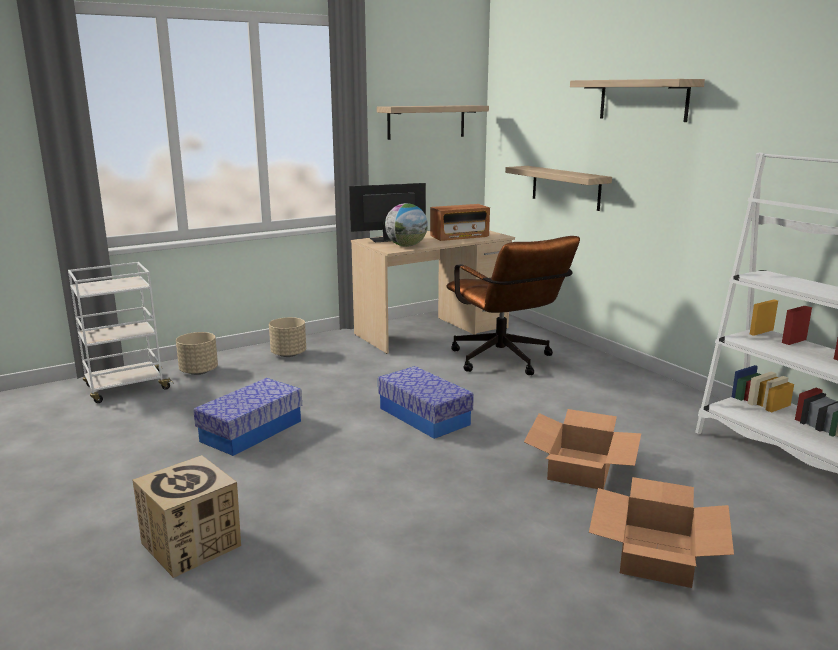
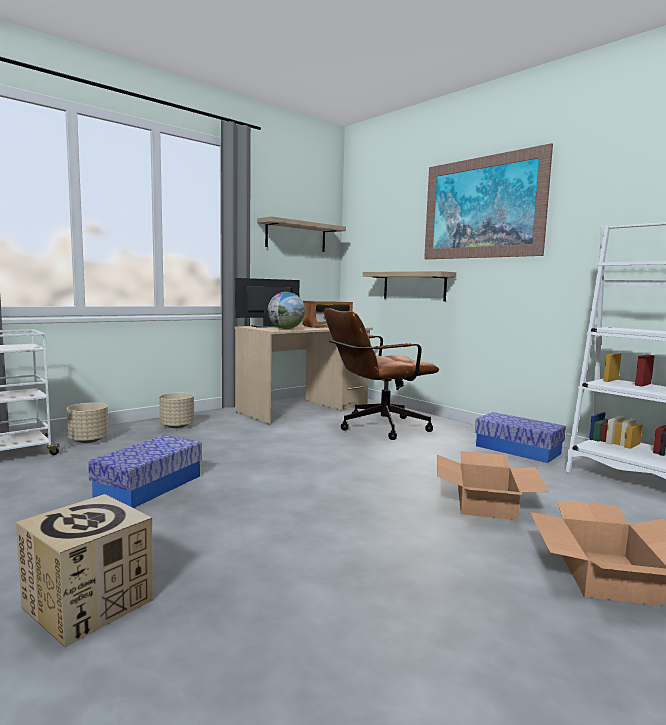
camera: 10 degrees left, 10 degrees down
(424, 416) = (320, 468): storage box -> storage box (517, 450)
(505, 362) = (376, 427): brown office chair -> brown office chair turned 105 degrees clockwise
(643, 100) = (482, 208): shelf -> picture

